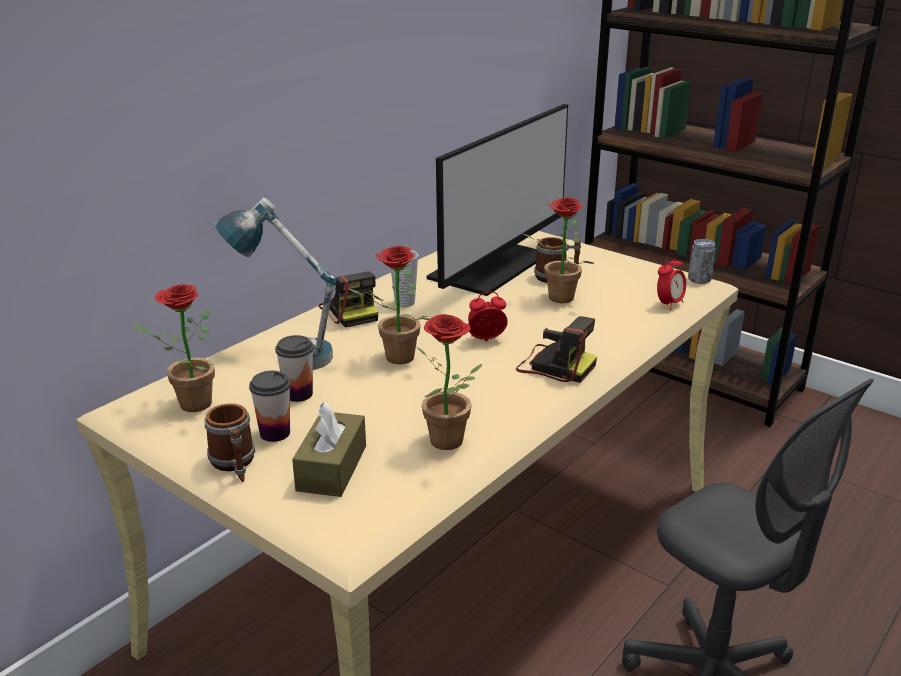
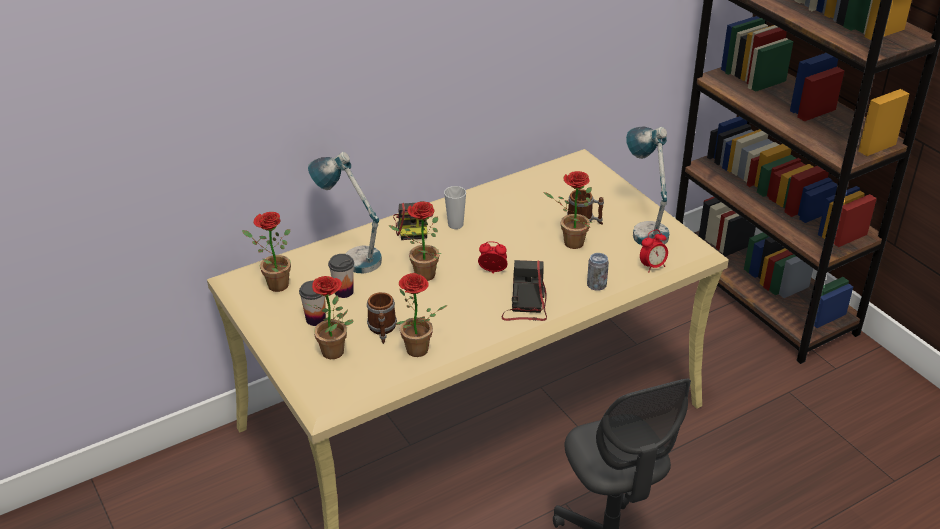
camera: 20 degrees right, 10 degrees up
(234, 464) = (282, 337): mug -> mug (382, 330)
(332, 468) = (337, 353): brown tissue box -> potted plant
(491, 267) = (541, 201): monitor -> none
(554, 366) = (526, 305): camera -> camera turned 135 degrees counterclockwise
(628, 272) = (644, 227): none -> table lamp
(699, 279) = (697, 246): can -> can (596, 285)

